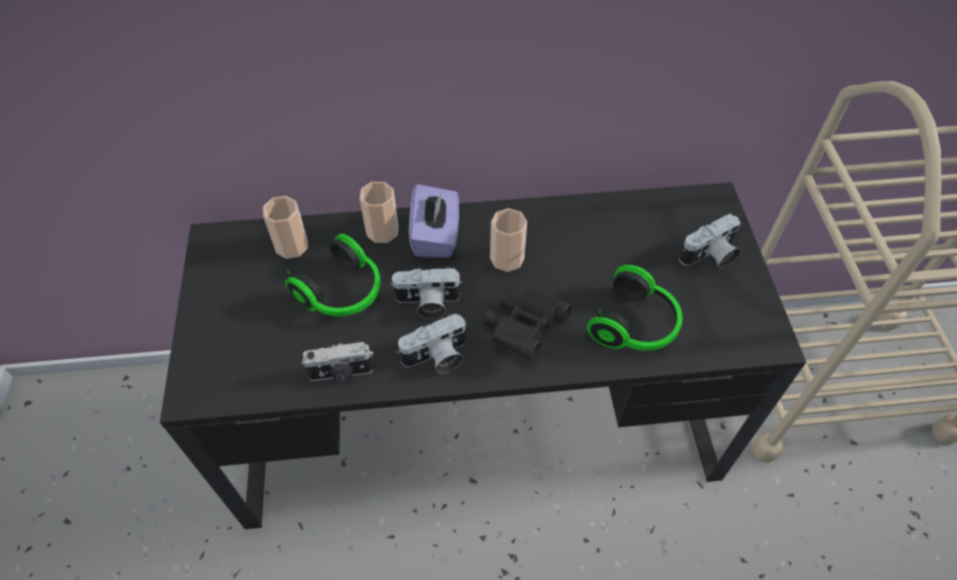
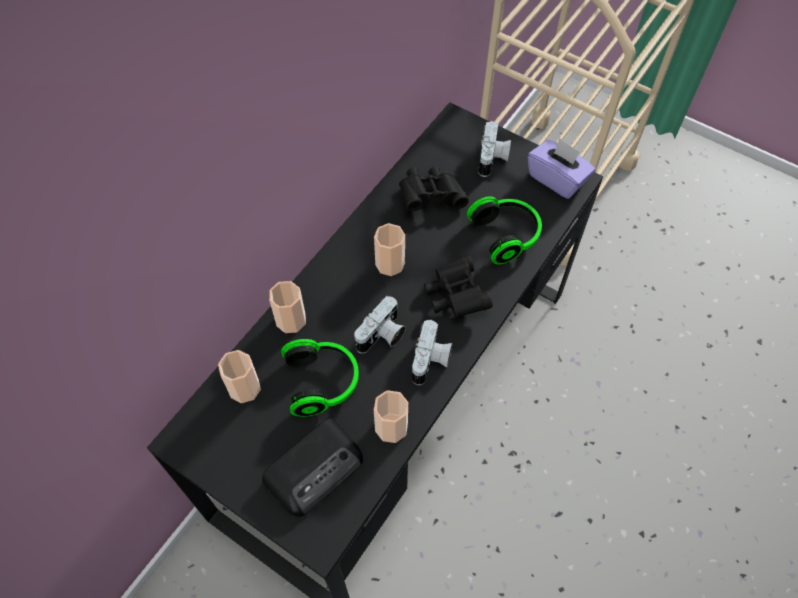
camera: 50 degrees left, 5 degrees up
(257, 344) = (315, 468): none -> radio
(341, 373) = (391, 427): camera -> cup
(436, 236) = (329, 291): purple tissue box -> purple tissue box (557, 179)
(610, 239) = (431, 197): none -> black binoculars

